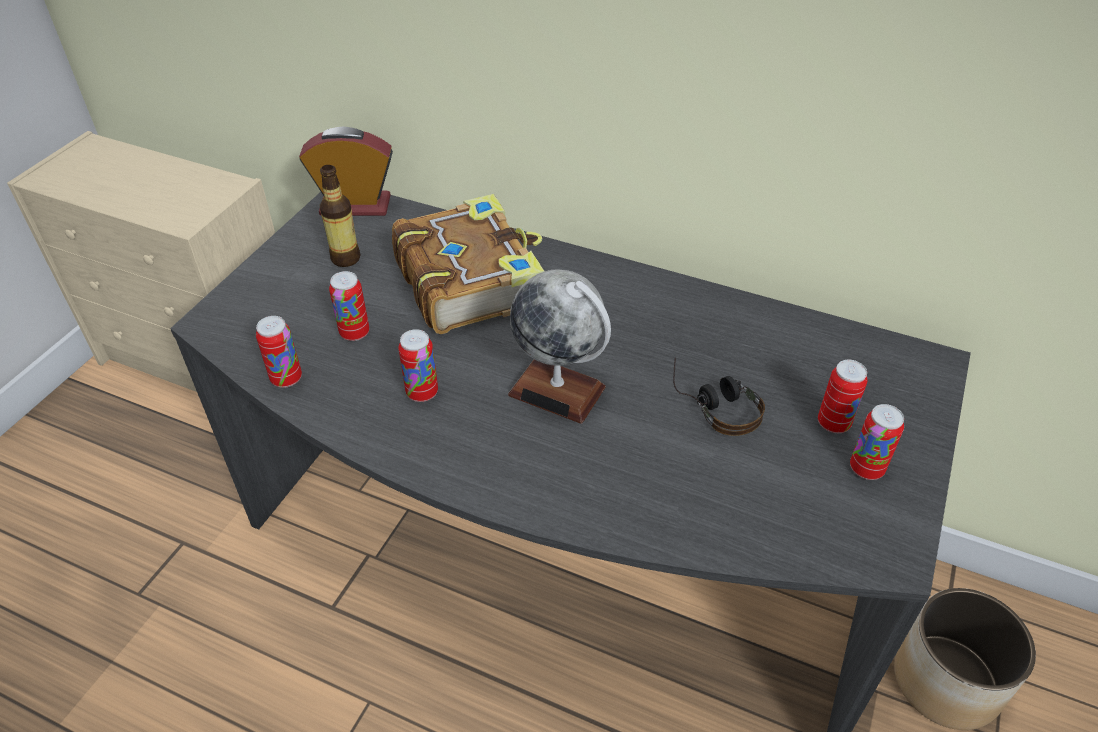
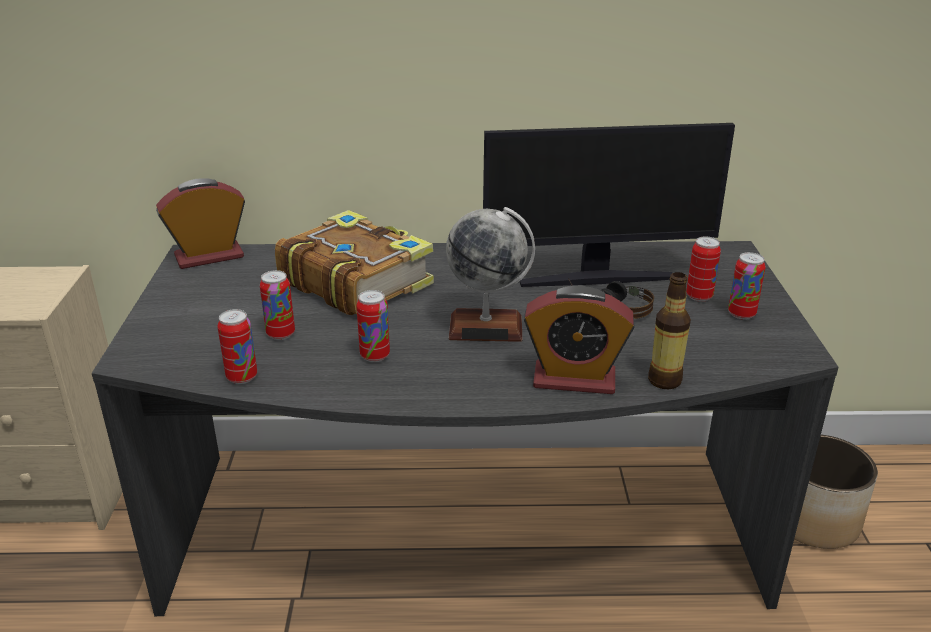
camera: 25 degrees left, 15 degrees down
(345, 258) = (230, 290): bottle -> bottle (664, 380)
(599, 498) = (574, 379): none -> alarm clock
(729, 355) = (596, 278): none -> monitor

